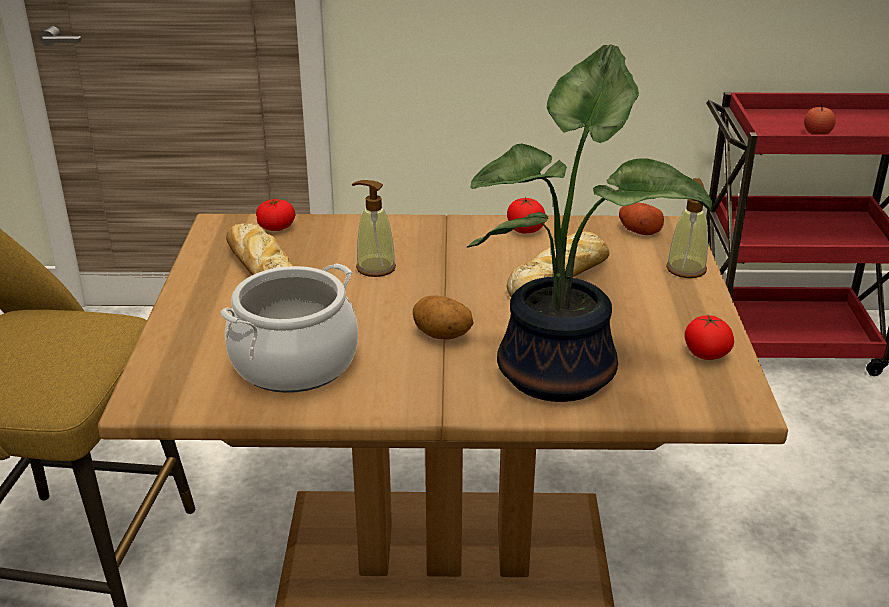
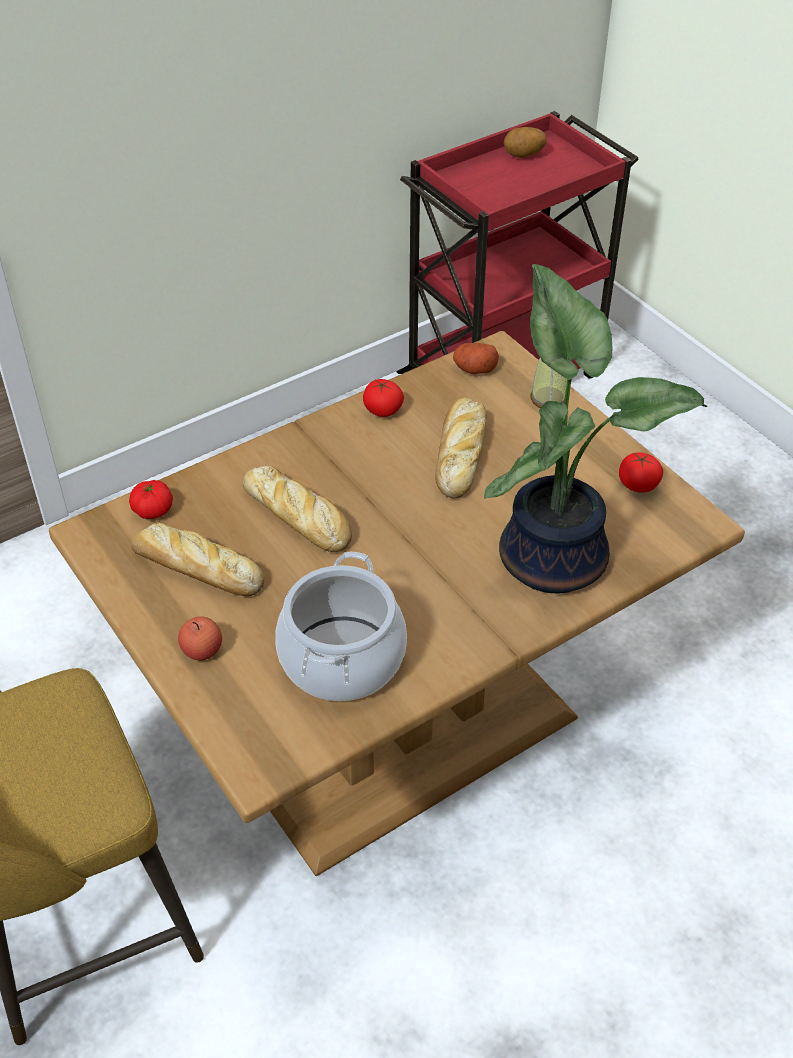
camera: 35 degrees left, 15 degrees up
(375, 268) = (299, 517): soap dispenser -> bread
(442, 336) = (432, 567): potato -> potato (524, 155)
(817, 133) = (518, 185): apple -> apple (202, 650)

